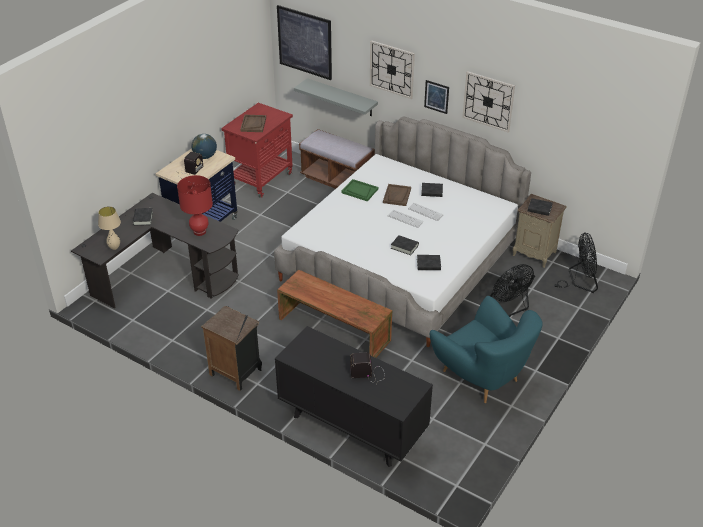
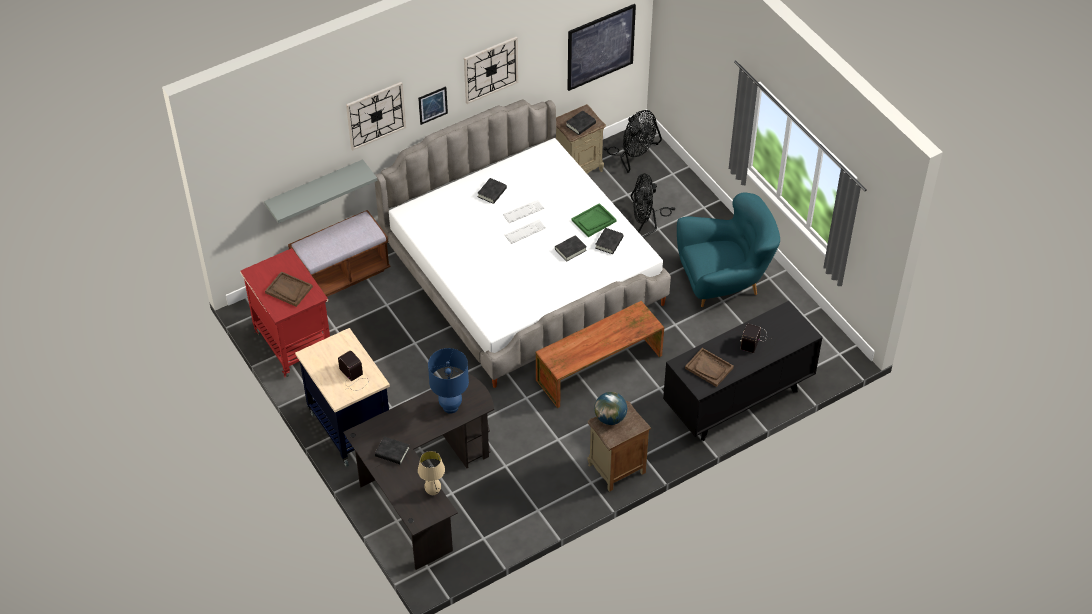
camera: 65 degrees left, 10 degrees up
(199, 232) = (450, 407): red table lamp -> blue table lamp
(205, 156) = (330, 354): globe -> globe (610, 418)
(235, 371) = (616, 468): black nightstand -> beige nightstand
(305, 42) = (256, 165): picture -> picture (600, 47)
(359, 191) = (452, 249): green tray -> green tray (593, 221)
(397, 196) = (481, 223): brown tray -> brown tray (709, 368)
(578, 278) = (633, 154): black fan -> black fan turned 105 degrees clockwise

